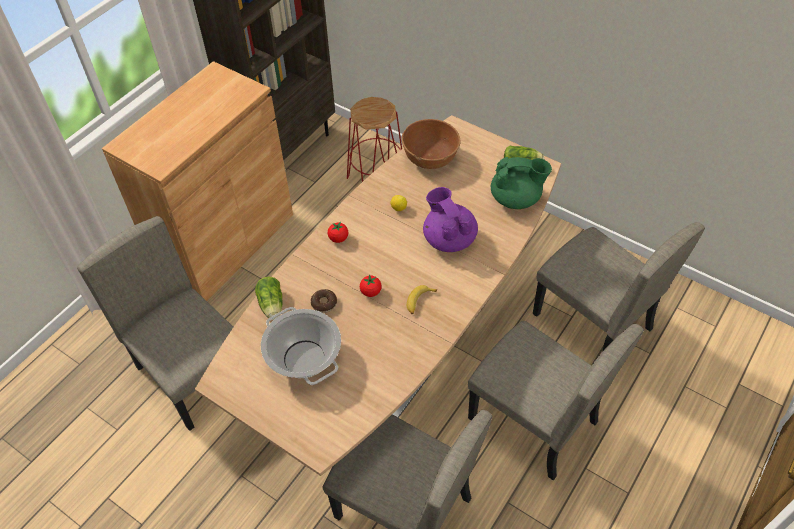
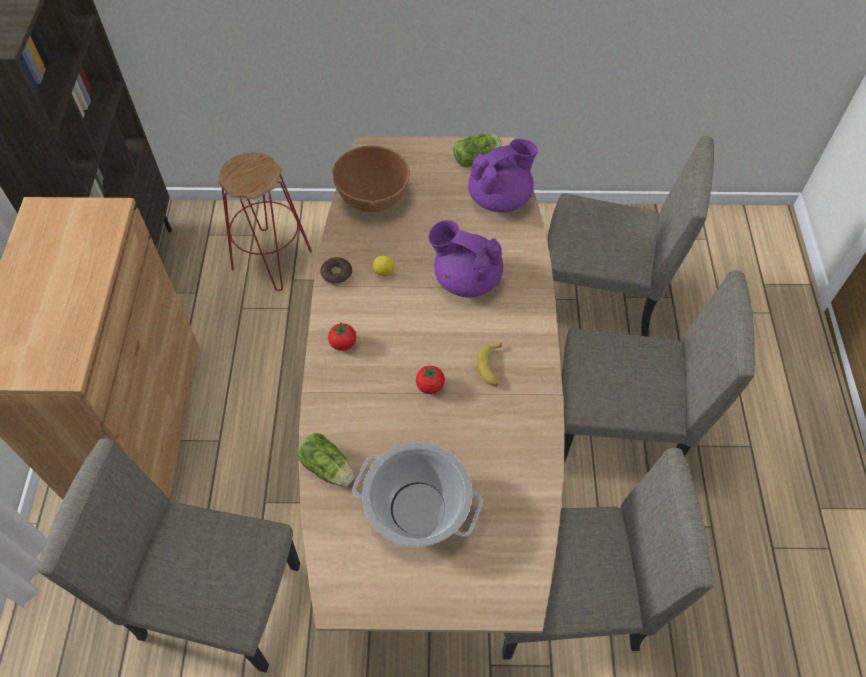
camera: 35 degrees left, 5 degrees up
(324, 303) = (388, 430): donut -> donut (336, 274)
(516, 199) = (500, 198): green teapot -> purple teapot

